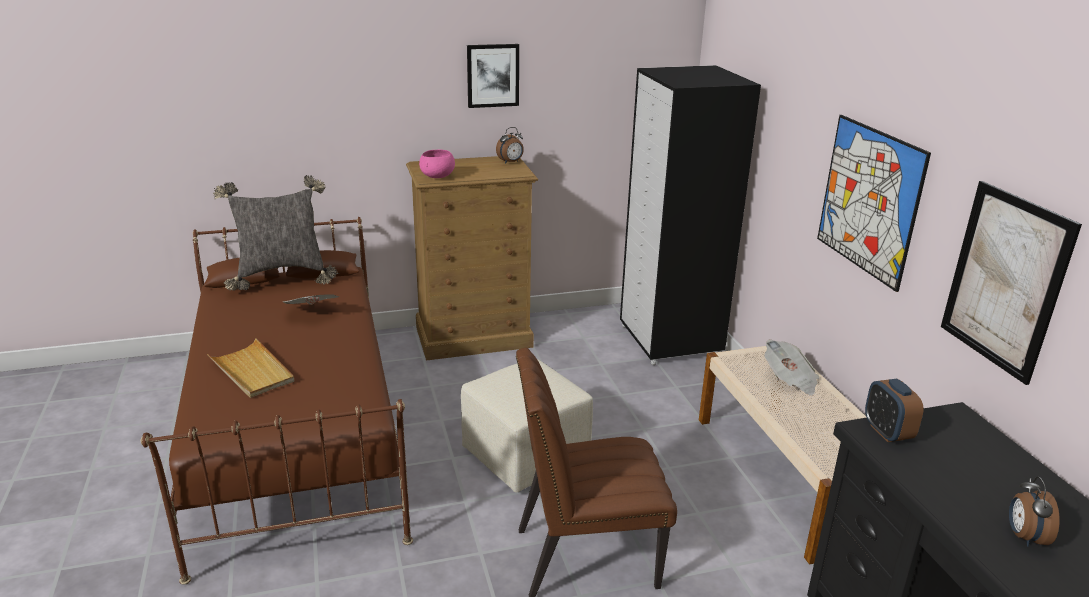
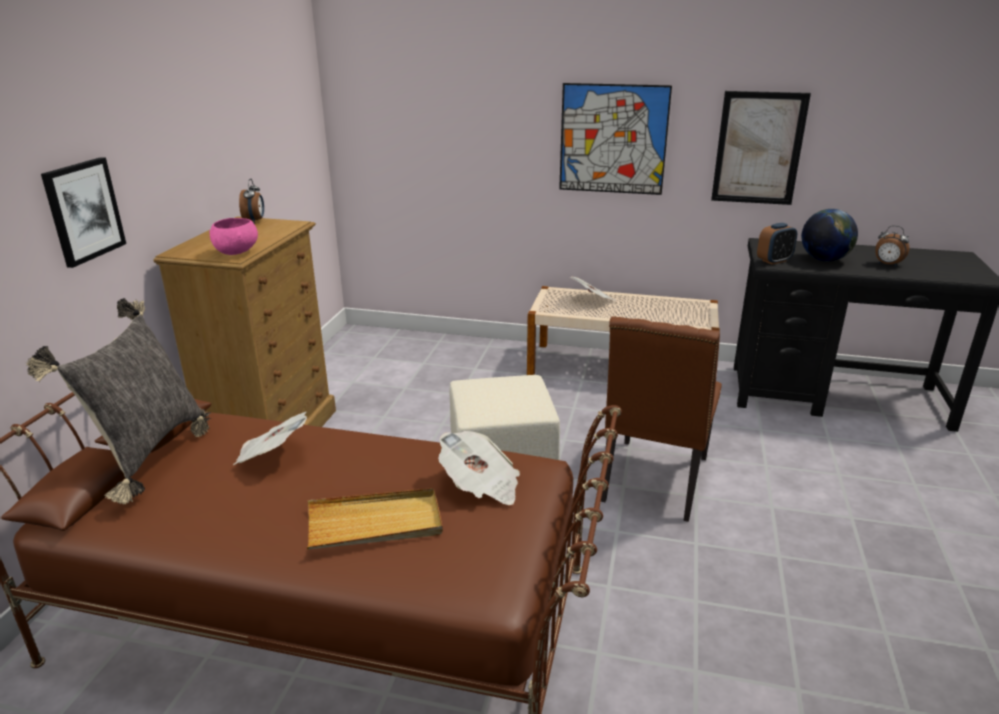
camera: 60 degrees left, 0 degrees up
(319, 398) = (481, 486): none -> newspaper
(492, 75) = (199, 125): picture -> picture (83, 211)
(670, 341) = (409, 348): wardrobe -> none
(887, 432) = (774, 261): alarm clock -> alarm clock turned 45 degrees counterclockwise
(955, 473) = (824, 260): none -> globe

